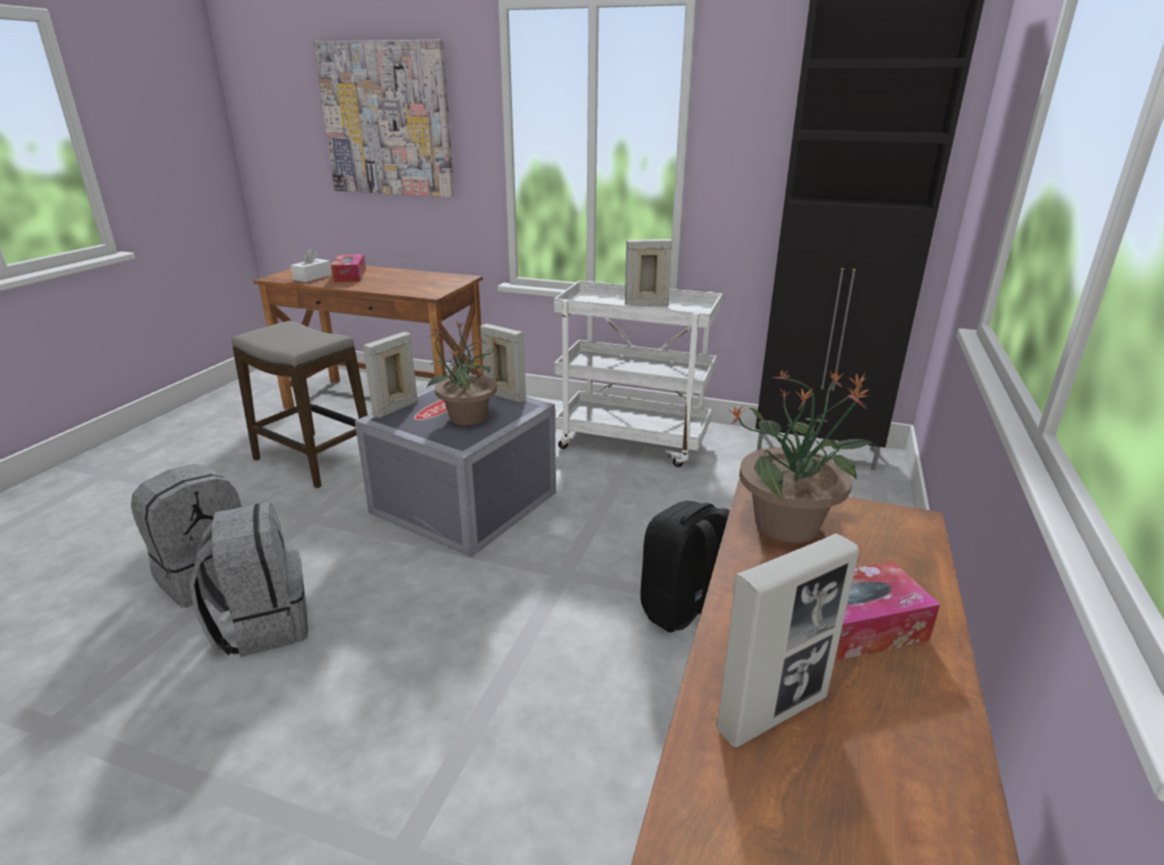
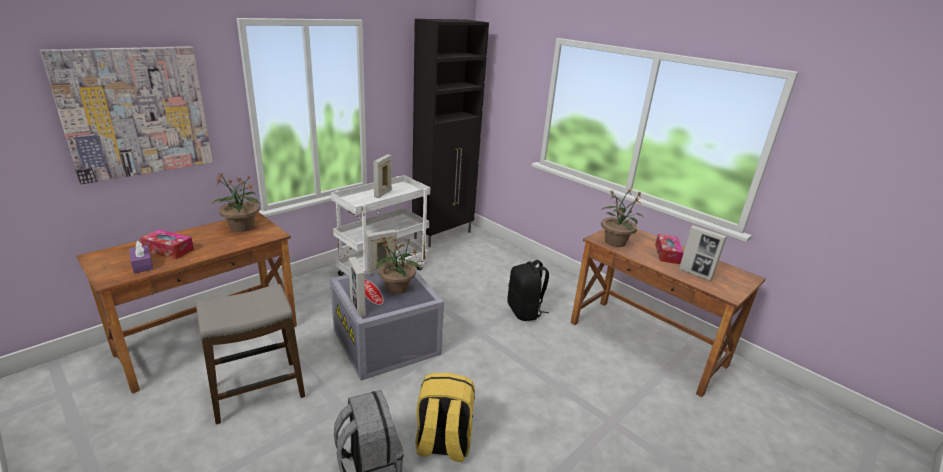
camera: 65 degrees left, 0 degrees up
(263, 624) = (442, 444): grey backpack -> yellow backpack
(312, 277) = (142, 264): white tissue box -> purple tissue box
(431, 281) = (242, 227): none -> potted plant
(772, 713) = (695, 274): picture frame -> picture frame turned 135 degrees clockwise

